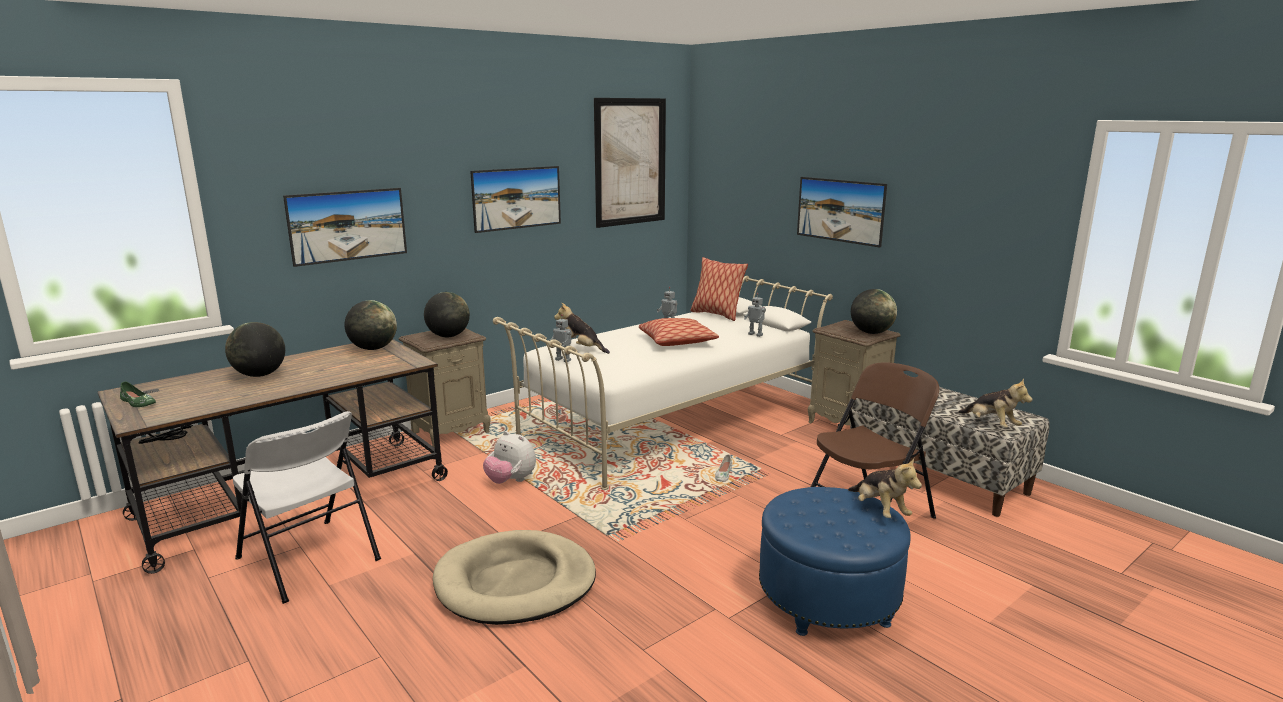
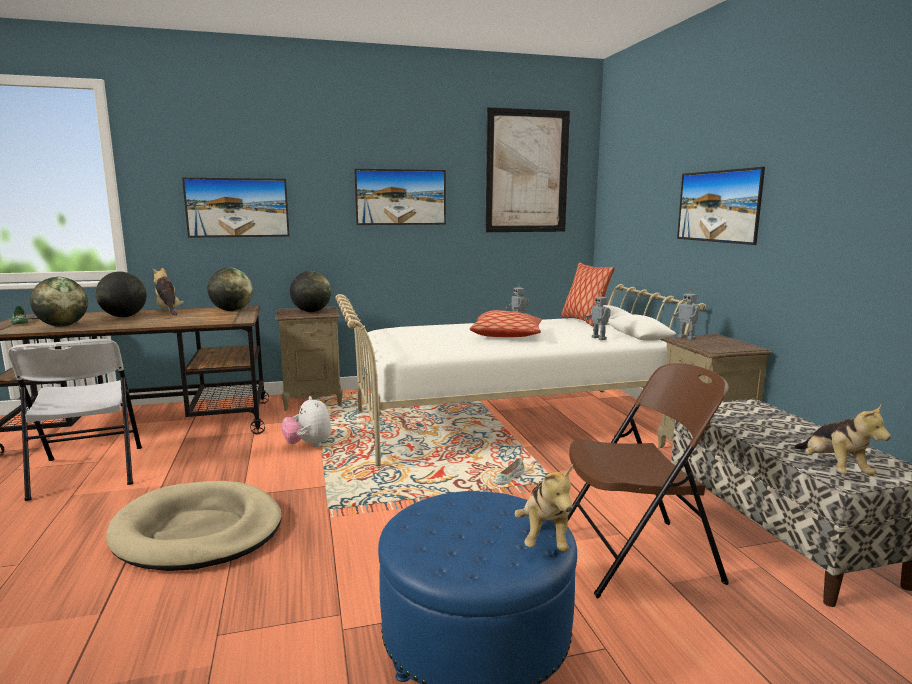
camera: 25 degrees right, 5 degrees down
(563, 360) = (380, 337): toy robot -> toy robot (687, 338)
(581, 349) = (409, 331): plush toy -> plush toy (168, 311)
(871, 333) = (732, 346): globe -> globe (63, 326)

